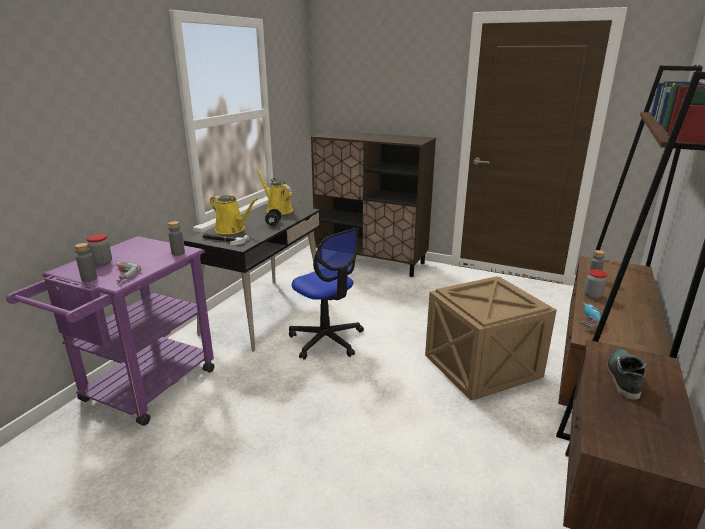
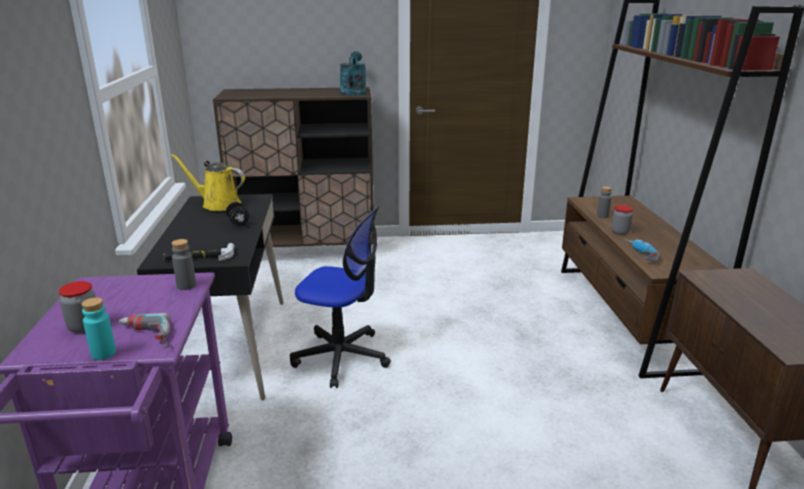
camera: 30 degrees left, 0 degrees up
(89, 279) = (103, 353): grey bottle -> turquoise bottle
(232, 230) = (190, 241): yellow watering can -> none
(415, 140) = (353, 92): none -> turquoise watering can
(483, 367) = (526, 335): crate -> none
(622, 376) = (738, 294): shoe -> none

